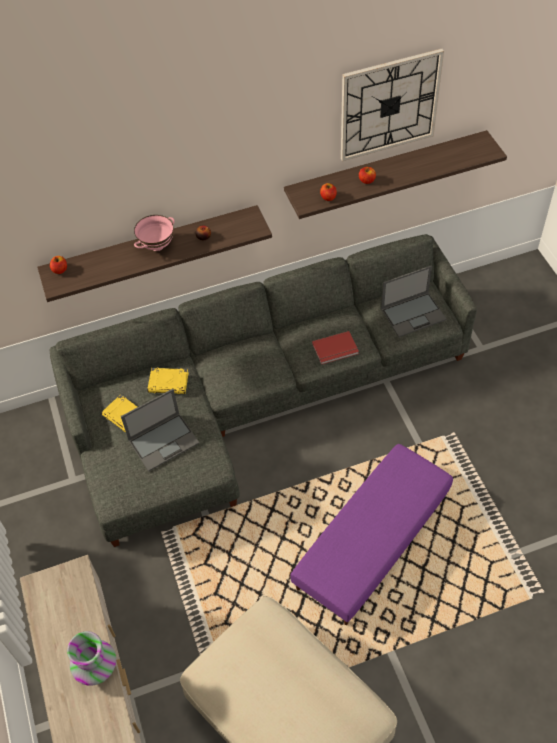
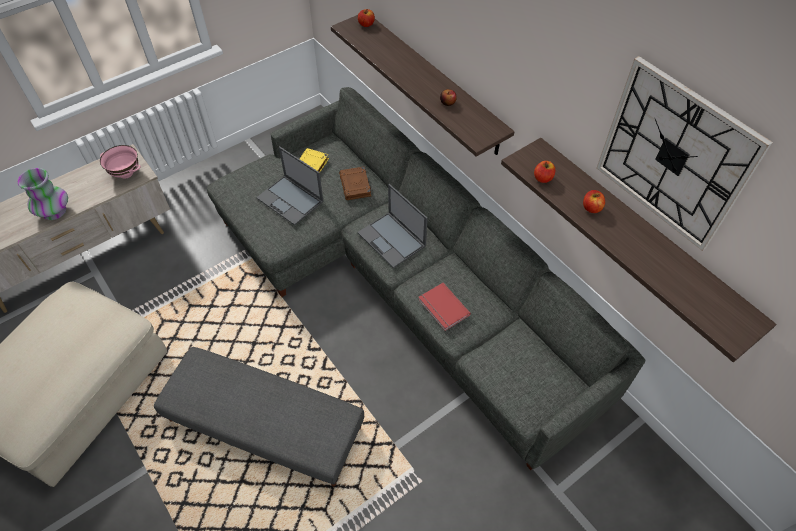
camera: 70 degrees right, 0 degrees up
(157, 245) = (422, 74): pink bowl -> pink bowl (126, 173)
(169, 383) = (355, 186): yellow book -> brown book
(372, 541) = (265, 423): purple ottoman -> grey ottoman
(413, 314) = (525, 374): laptop -> laptop (392, 240)

